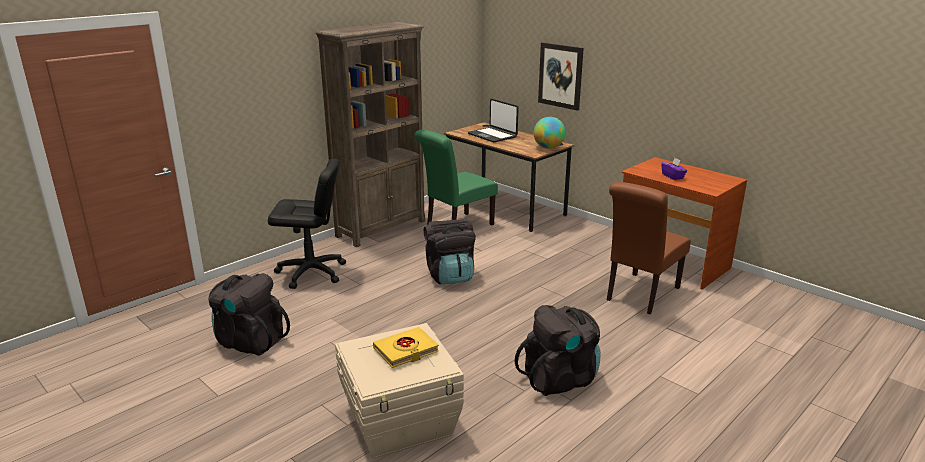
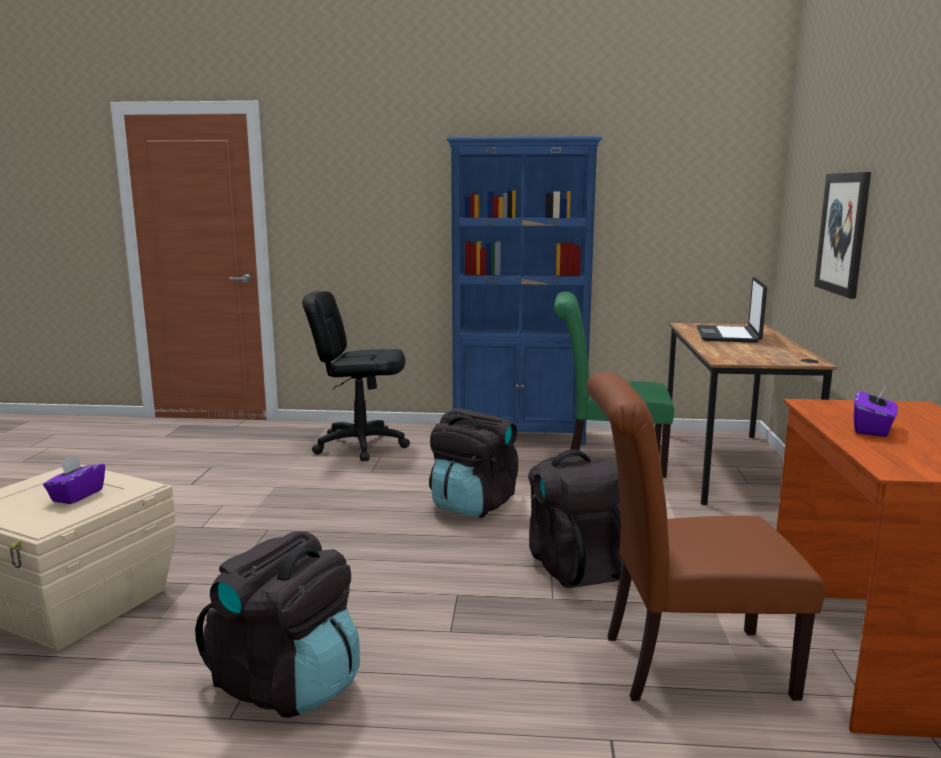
camera: 50 degrees right, 10 degrees down
(250, 341) = (184, 474): black backpack -> black backpack (575, 565)
(311, 272) = (360, 445): black office chair -> black office chair turned 135 degrees clockwise
(381, 228) = (520, 434): brown bookcase -> blue bookcase
(406, 351) = (77, 496): yellow book -> purple tissue box
(548, 148) = (774, 360): globe -> none

